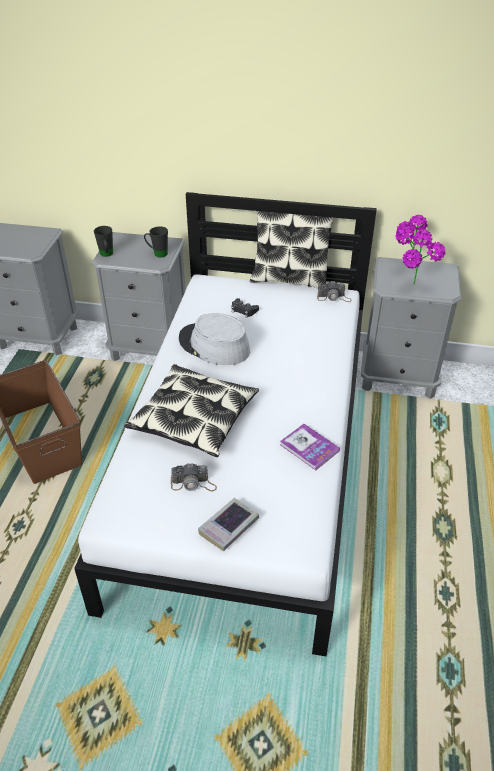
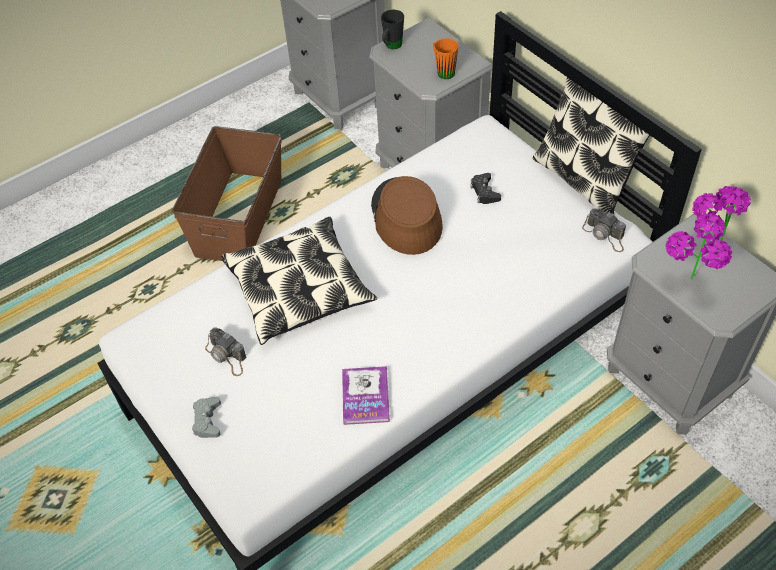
camera: 45 degrees right, 10 degrees up
(157, 253) = (443, 71): black mug -> orange mug
(214, 345) = (405, 217): grey hat -> brown hat
(229, 527) = (207, 420): book -> grey game controller

